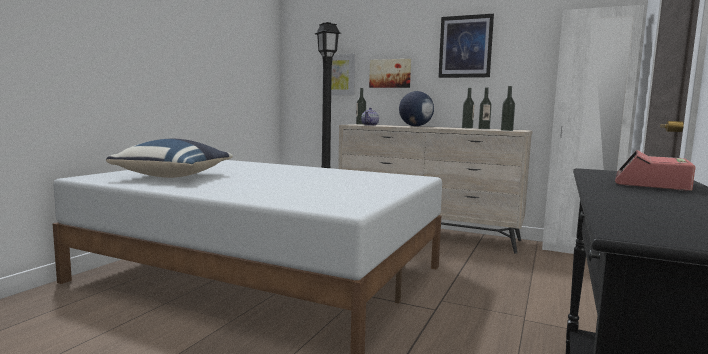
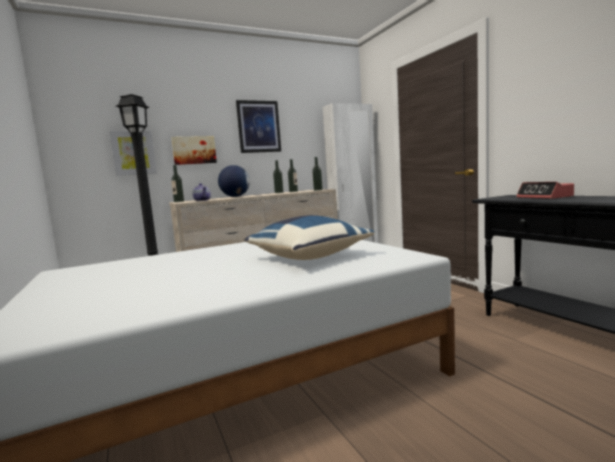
camera: 50 degrees left, 0 degrees up
(175, 176) = (135, 292): blue pillow -> blue pillow (308, 256)

